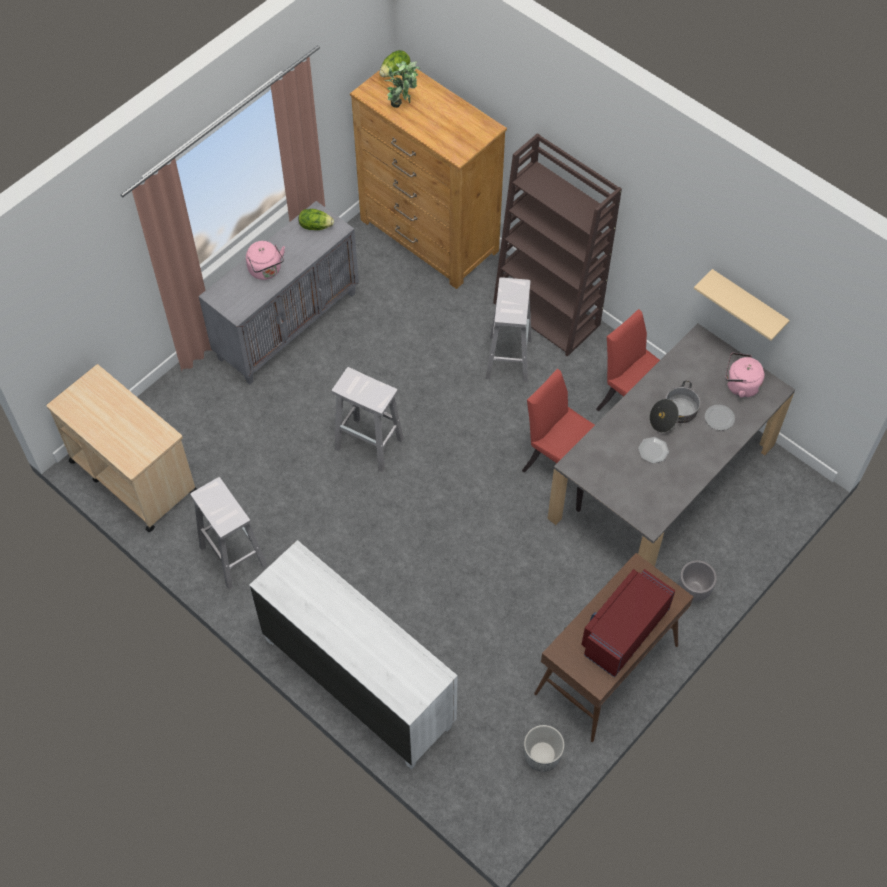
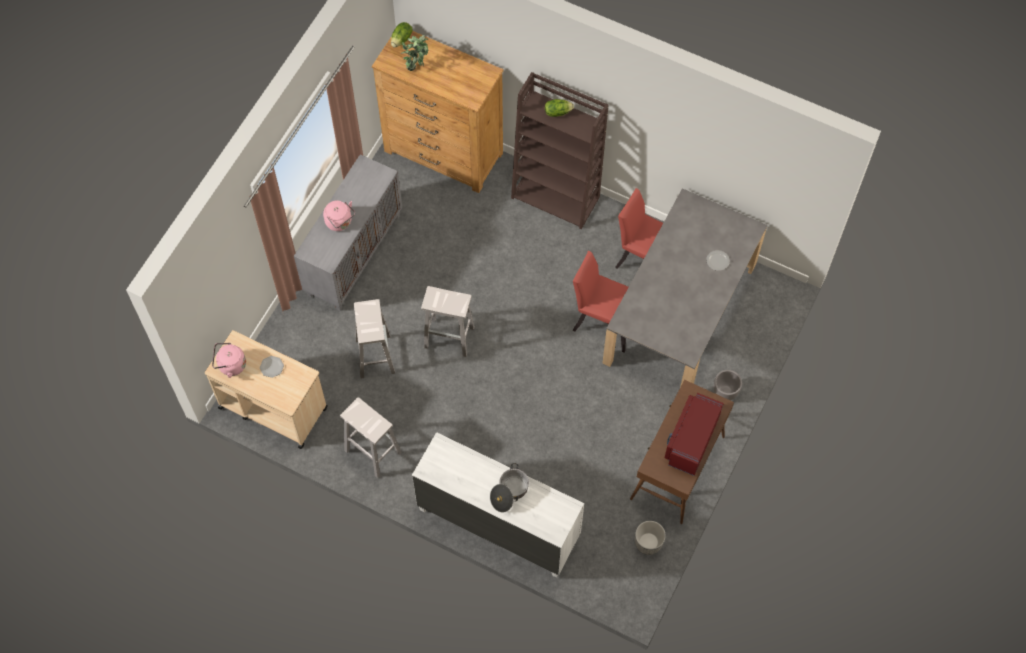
camera: 15 degrees left, 5 degrees up
(315, 226) = (366, 175): lettuce -> lettuce (557, 112)
(508, 357) = (536, 240): white stool -> white stool (375, 355)
(653, 451) = (676, 298): plate -> plate (272, 367)
(673, 414) = (683, 266): cooking pot -> cooking pot (509, 492)
(740, 385) = (726, 231): pink kettle -> pink kettle (230, 365)
(747, 304) = (721, 172): beige shelf -> none

